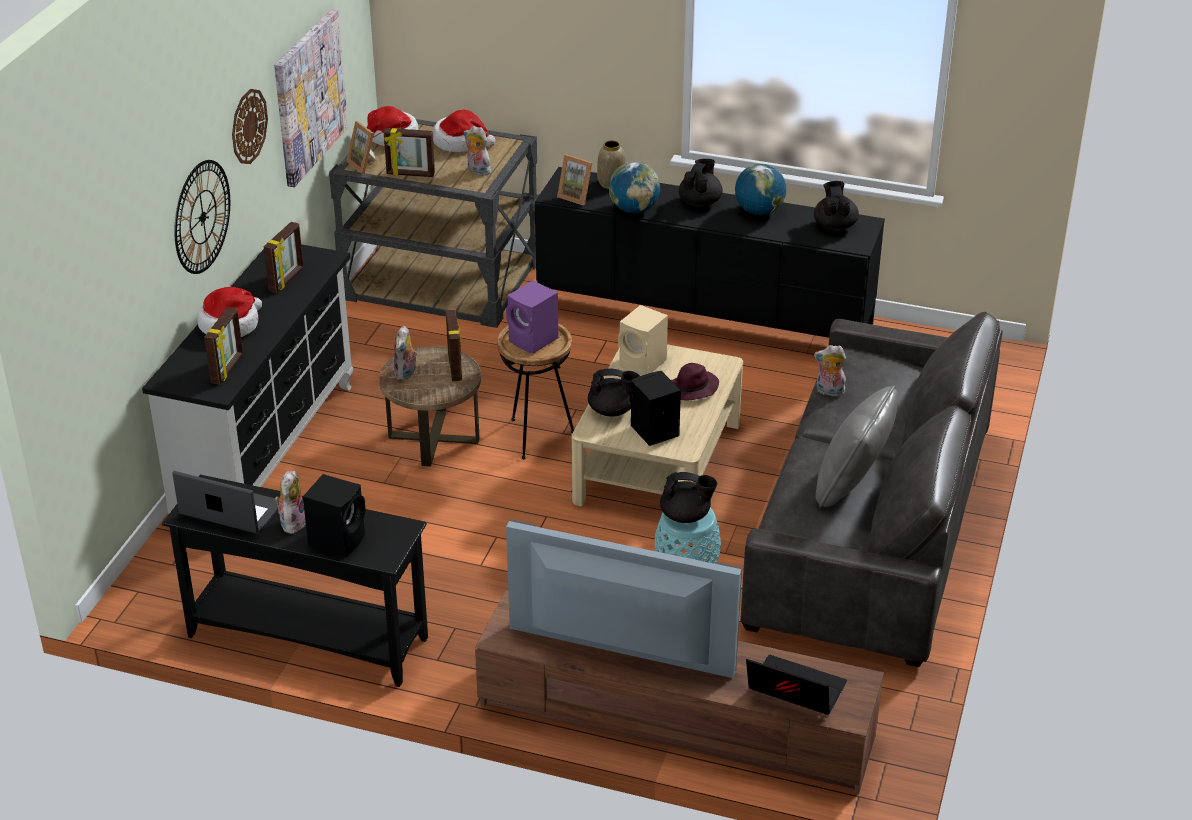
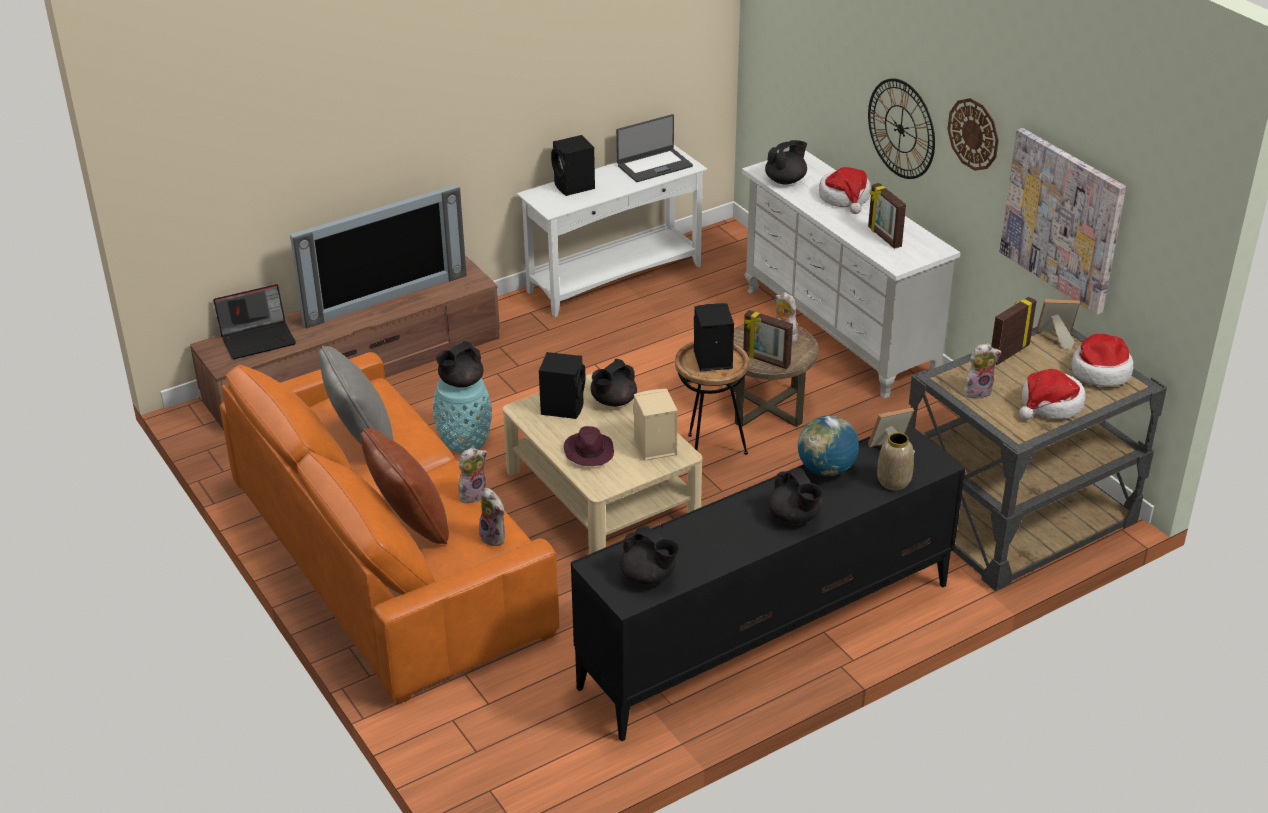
camera: 130 degrees right, 0 degrees up
(228, 369) = (786, 180): picture frame -> black teapot
(268, 450) = (838, 333): black dresser -> white dresser
(292, 522) = (613, 179): plush toy -> plush toy (495, 537)
(306, 637) = (615, 278): black console table -> white console table
(534, 341) = (711, 359): purple speaker -> black speaker
(759, 211) = (733, 543): globe -> none
(871, 525) = (388, 558): grey sofa -> orange sofa
(897, 407) = (409, 524): none -> brown pillow

